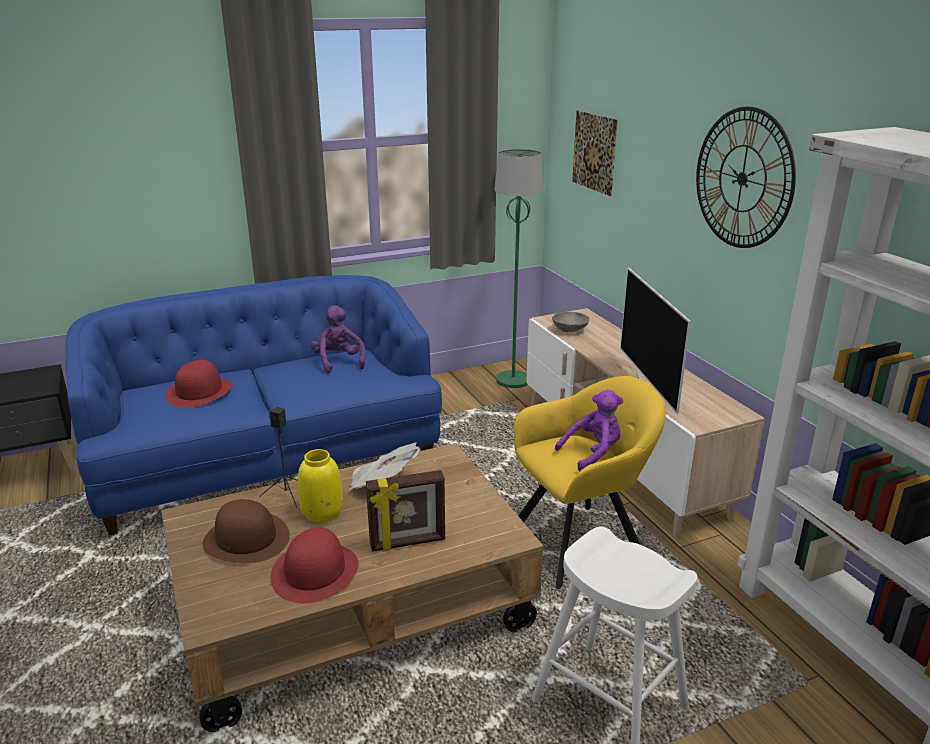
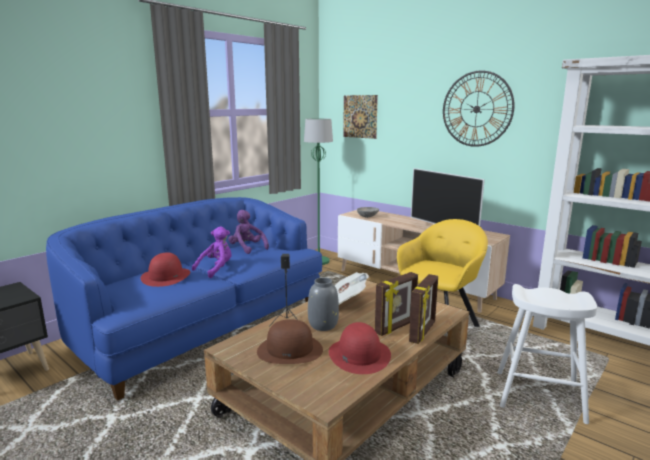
camera: 25 degrees left, 10 degrees down
(322, 512) = (322, 325): yellow vase -> grey vase
(433, 562) = (423, 332): none -> picture frame
(592, 454) = (446, 265): purple plush toy -> purple plush toy (216, 269)

